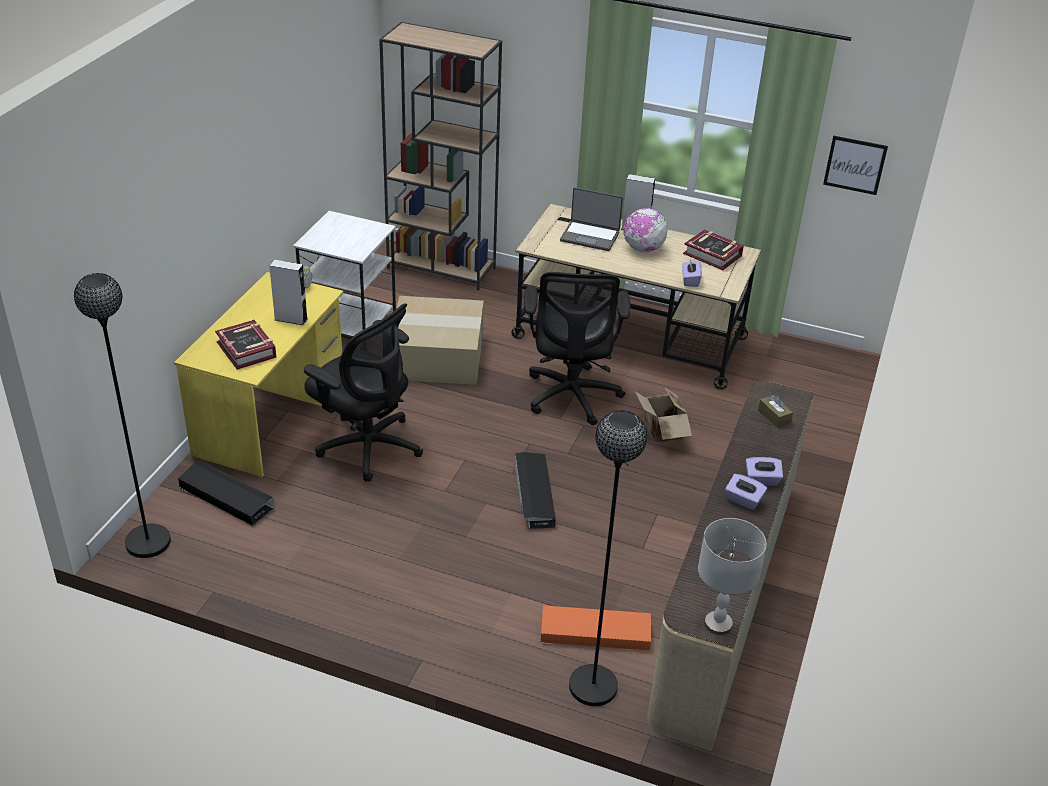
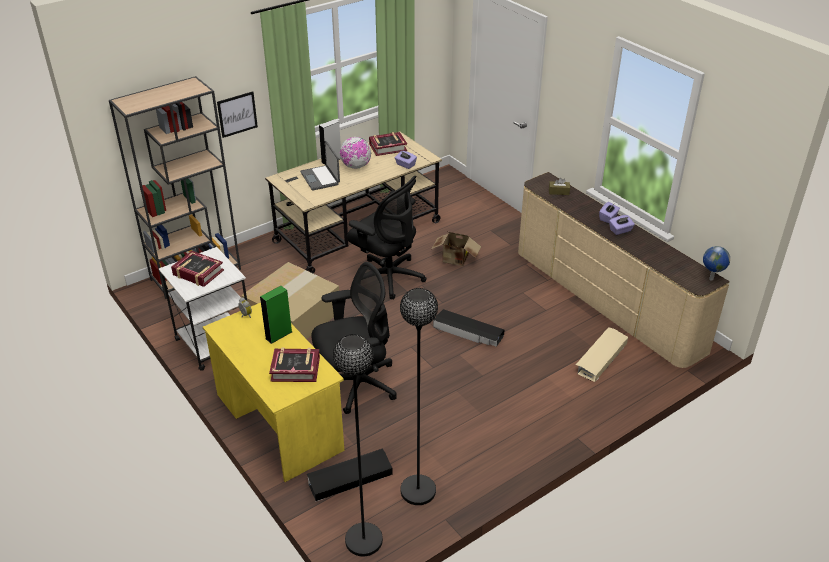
camera: 55 degrees left, 0 degrees up
(291, 319) = (278, 335): grey speaker -> green speaker
(342, 233) = (198, 273): none -> book
(590, 236) = (321, 178): laptop -> laptop turned 105 degrees clockwise
(593, 686) = (641, 376): black floor lamp -> black floor lamp (418, 490)
(594, 633) = (600, 358): orange storage box -> beige storage box
(717, 624) = (710, 279): grey table lamp -> globe
(855, 165) = (427, 51): picture -> picture (237, 114)

